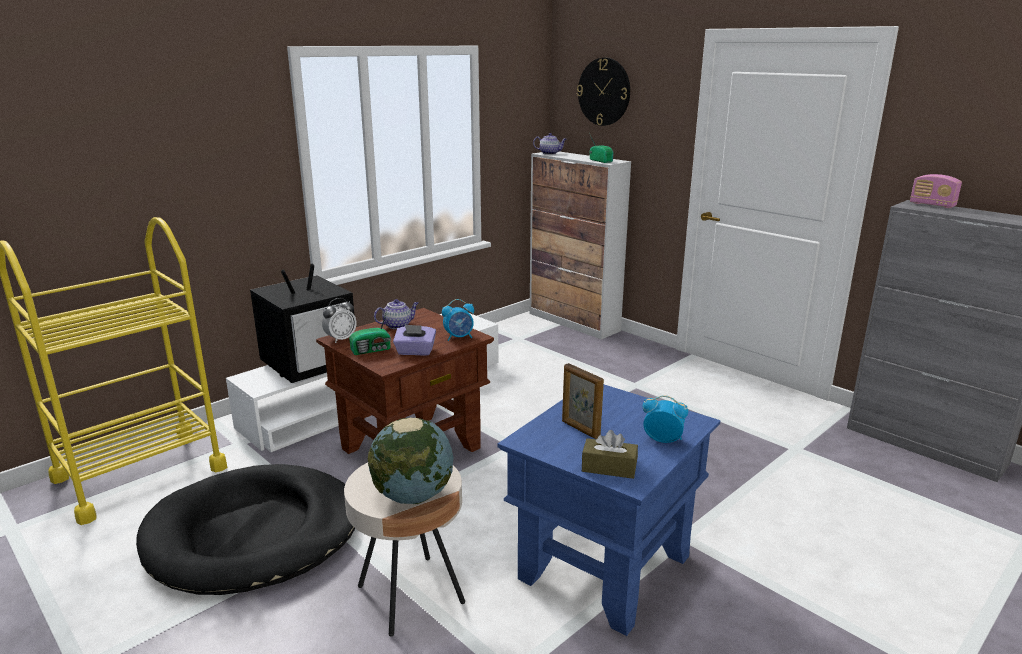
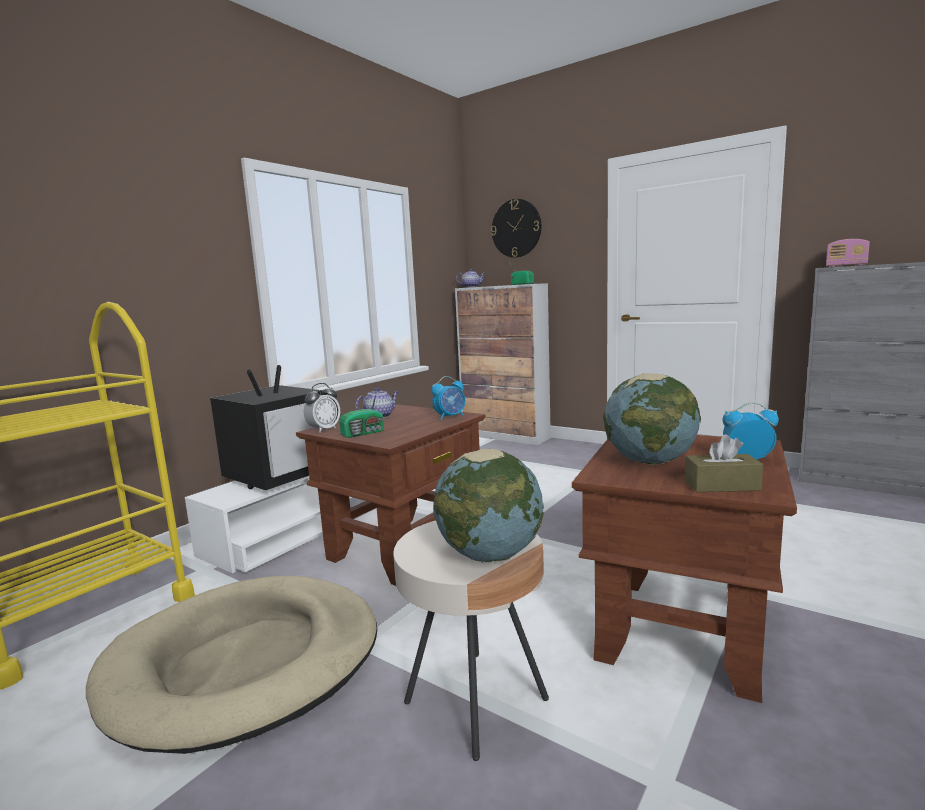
camera: 10 degrees left, 10 degrees down
(253, 534) = (246, 662): black dog bed -> beige dog bed
(415, 352) = (412, 430): purple tissue box -> none
(580, 429) = (650, 461): picture frame -> globe
(603, 567) = (679, 631): blue side table -> brown side table

